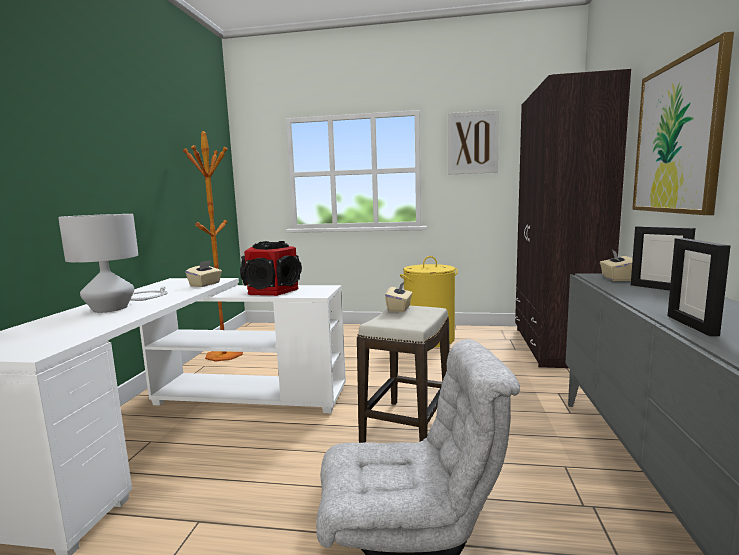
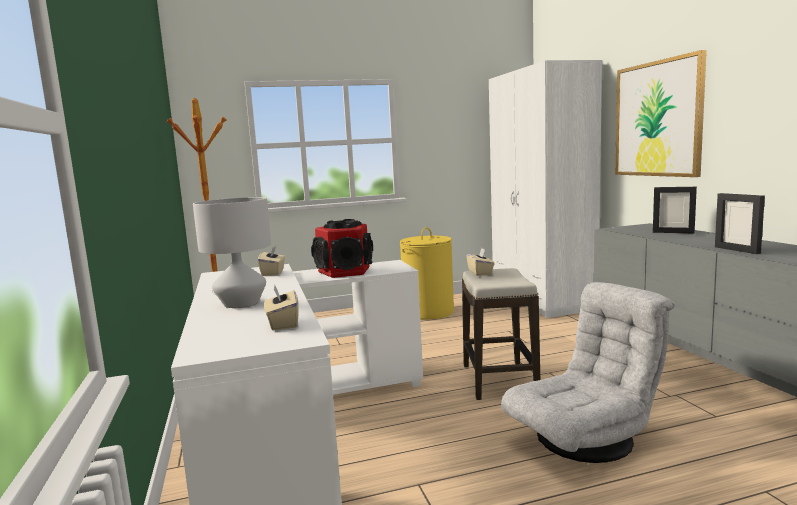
camera: 25 degrees left, 0 degrees up
(472, 143) = (444, 114): picture -> none
(555, 347) = (541, 301): brown wardrobe -> white wardrobe
(616, 278) = (633, 229): beige tissue box -> beige tissue box (282, 324)

